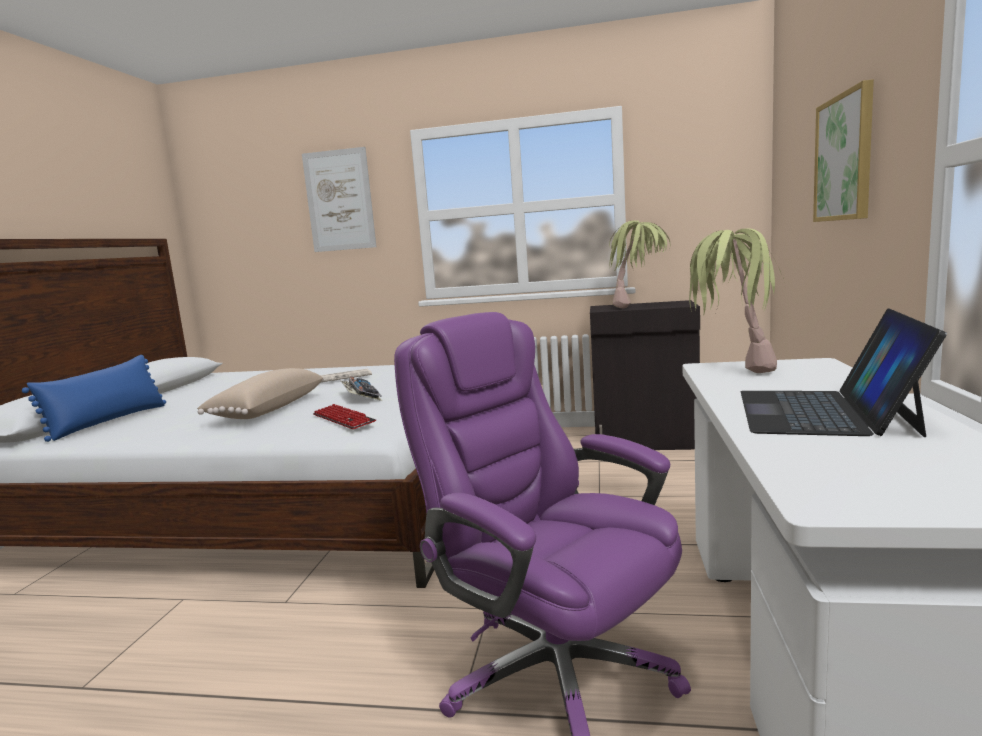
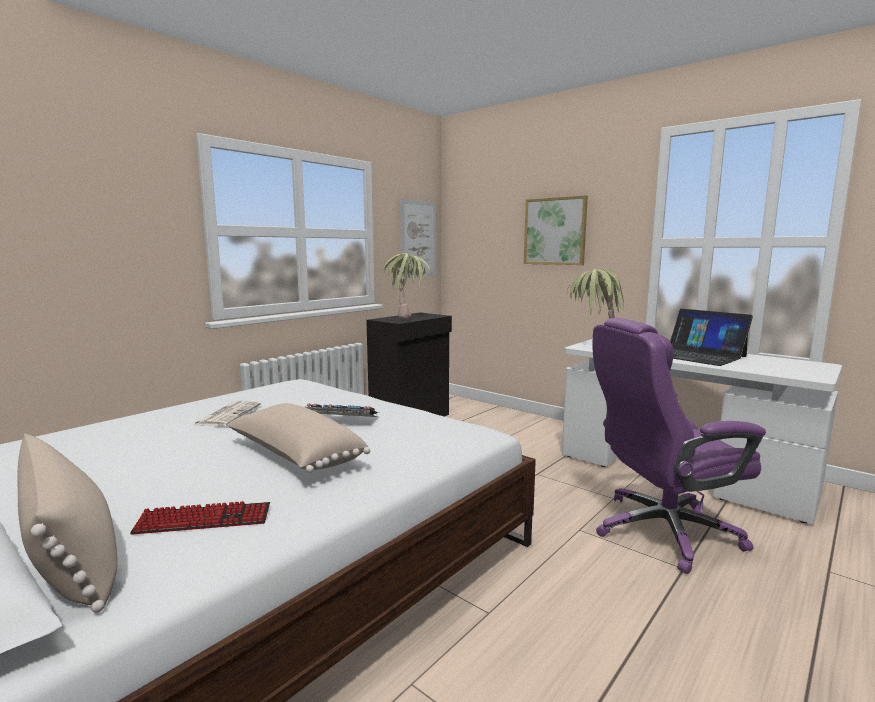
camera: 60 degrees left, 0 degrees up
(108, 421) = (72, 555): blue pillow -> beige pillow
(339, 200) = (100, 197): picture -> picture (418, 239)
(343, 419) = (426, 433): keyboard -> keyboard (203, 520)

